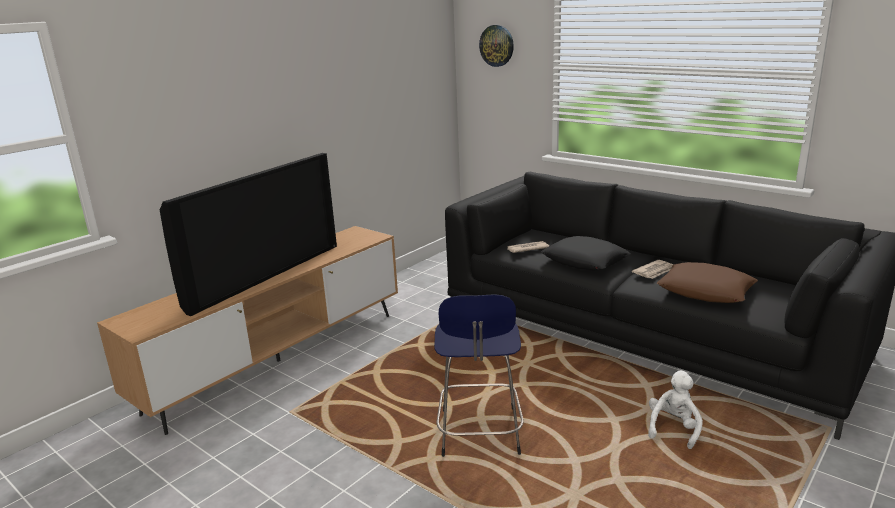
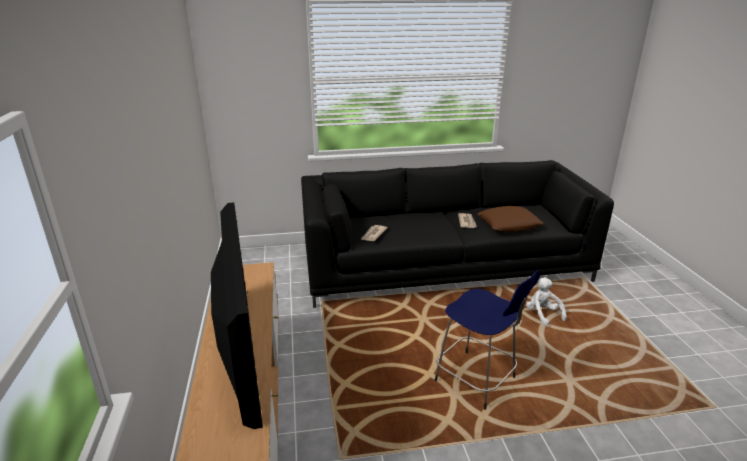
camera: 50 degrees left, 5 degrees up
(497, 45) = (248, 66): wall clock -> none
(585, 260) = (421, 229): black pillow -> none

